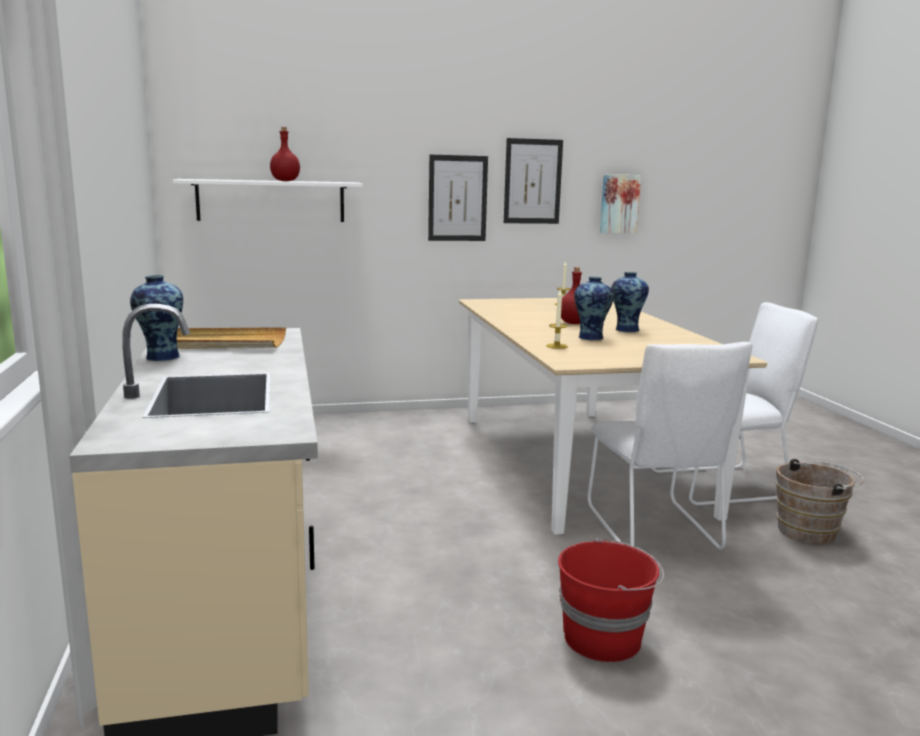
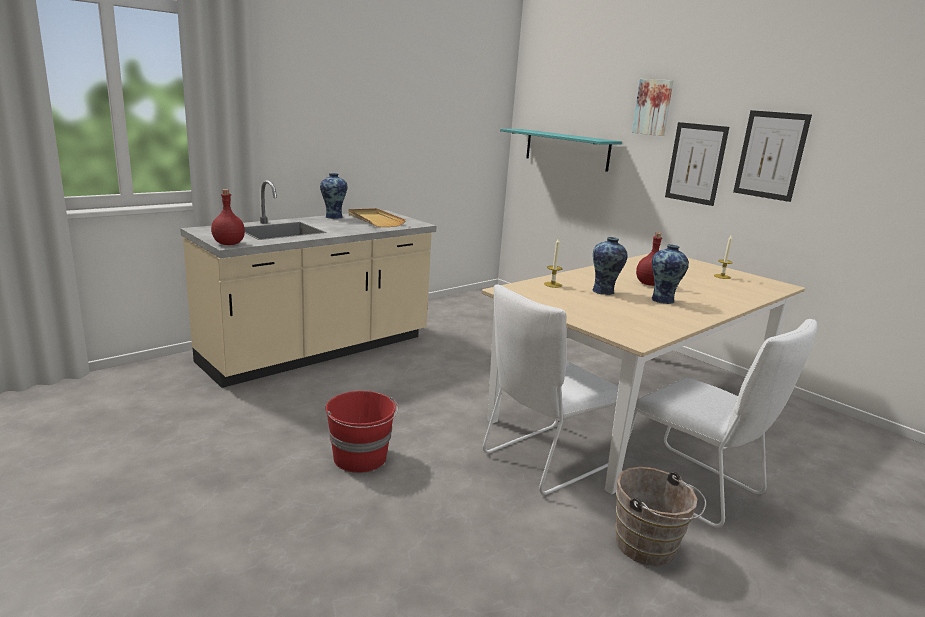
camera: 60 degrees right, 5 degrees up
(271, 201) = (566, 149): white shelf -> turquoise shelf
(285, 181) = (563, 135): red bottle -> red bottle (228, 244)
(619, 203) = (871, 191): picture -> picture (653, 107)

